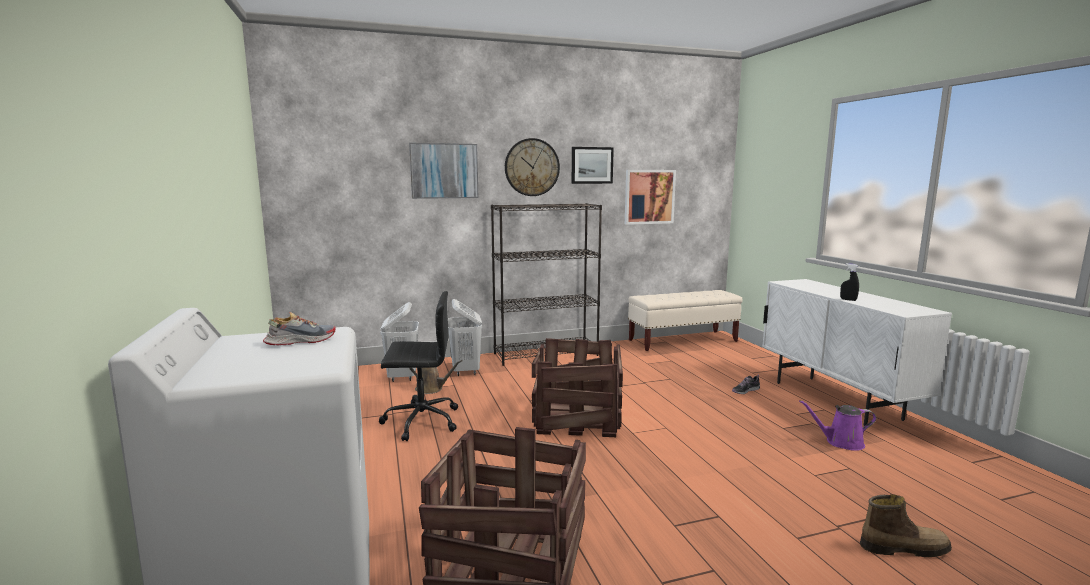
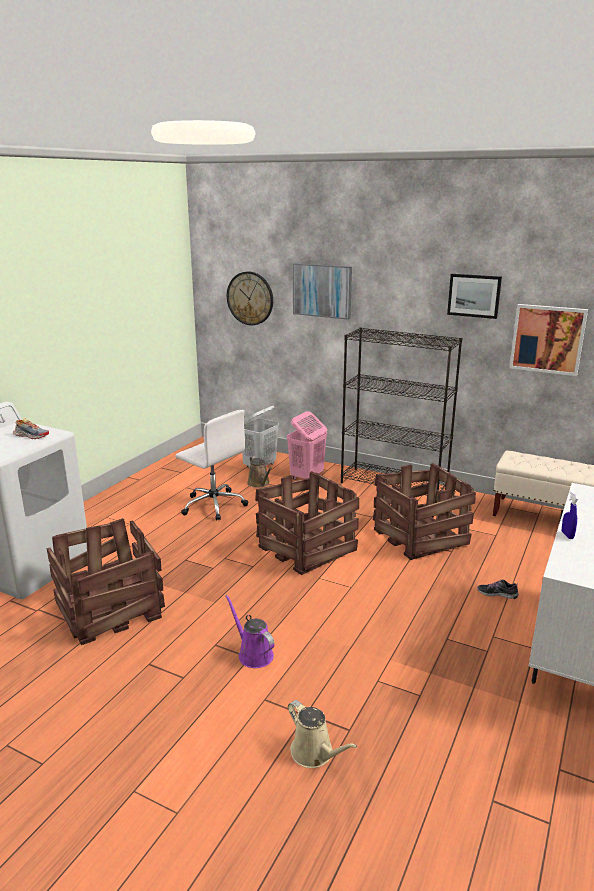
camera: 45 degrees right, 10 degrees up
(420, 421) = (213, 505): black office chair -> white office chair
(465, 371) = (306, 477): white laundry basket -> pink laundry basket
(532, 167) = (405, 293): wall clock -> wall clock (250, 298)
(634, 378) = (420, 537): none -> crate
(841, 442) = (468, 677): purple watering can -> purple watering can (253, 654)
(848, 300) = (567, 535): black spray bottle -> blue spray bottle
(903, 548) = (314, 753): boot -> beige watering can

